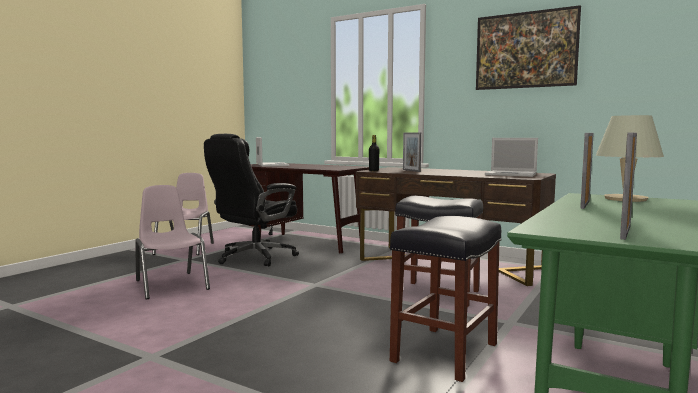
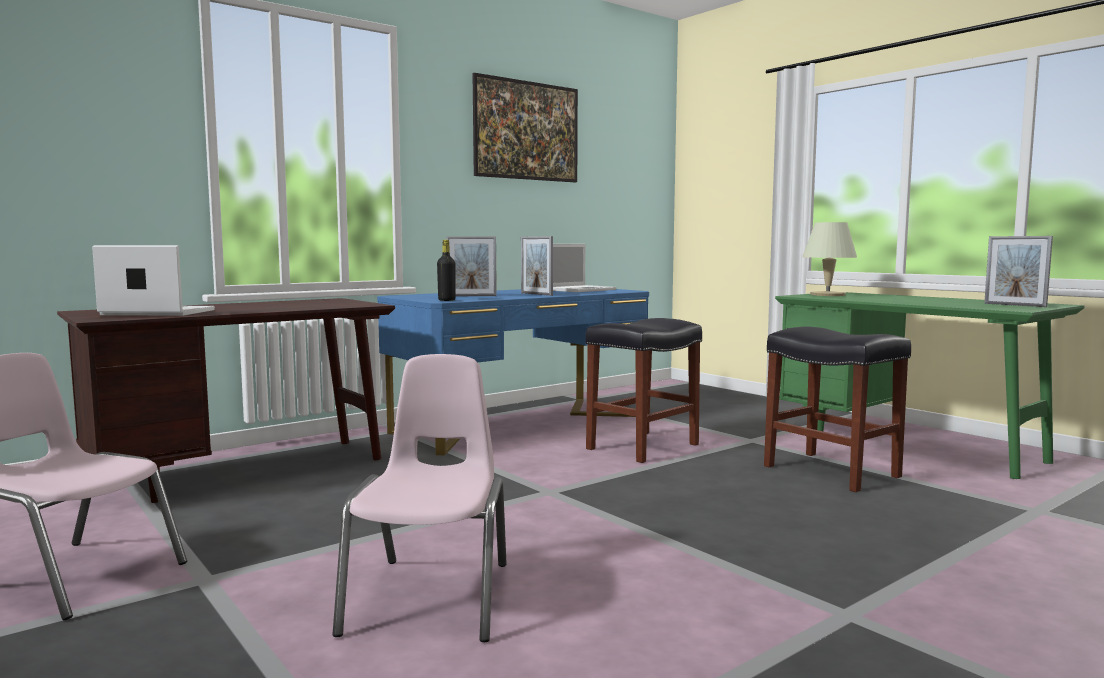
camera: 70 degrees left, 0 degrees up
(171, 285) = (432, 597): pink chair -> pink chair turned 105 degrees clockwise
(254, 257) = (304, 515): black office chair -> none
(450, 264) = (520, 424): brown desk -> blue desk
(585, 205) = (868, 299): picture frame -> picture frame (536, 294)

